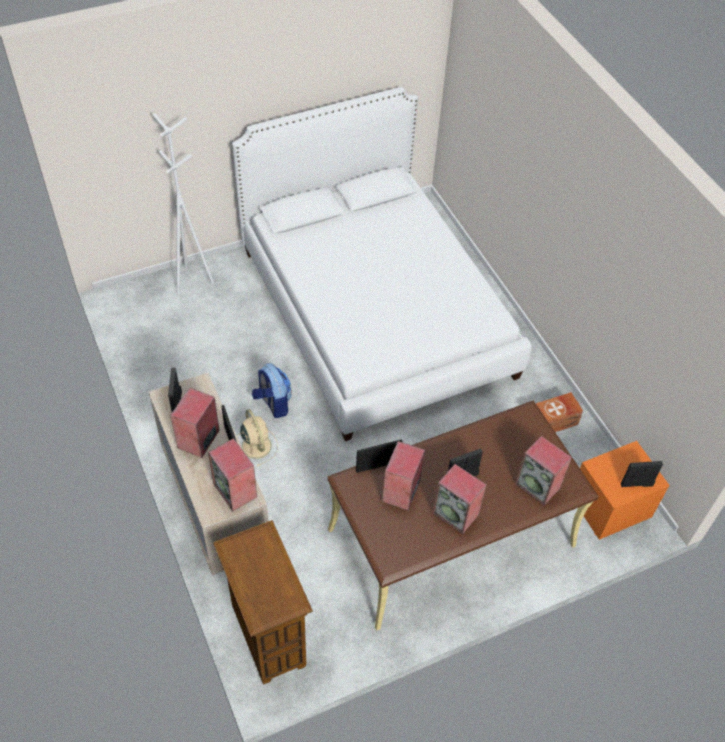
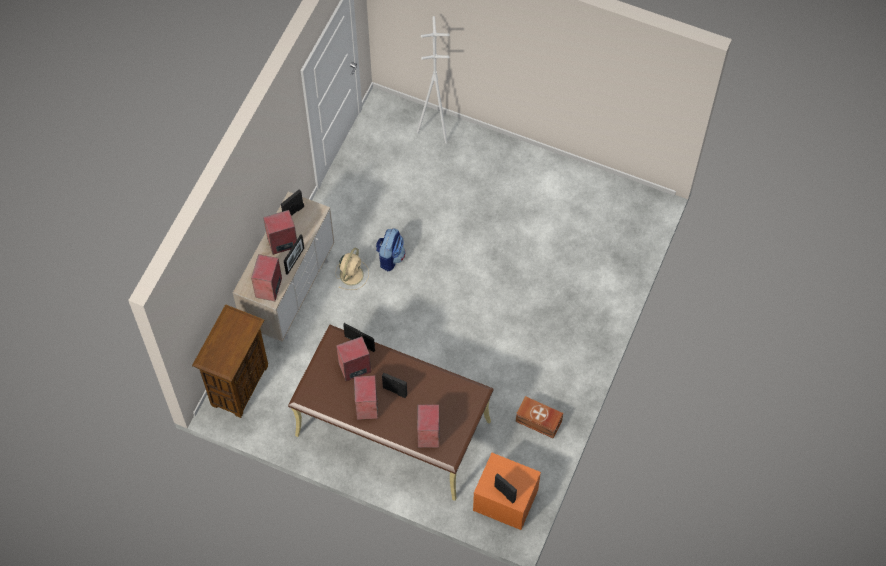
camera: 50 degrees right, 10 degrees up
(375, 312) = (522, 252): white bed -> none

